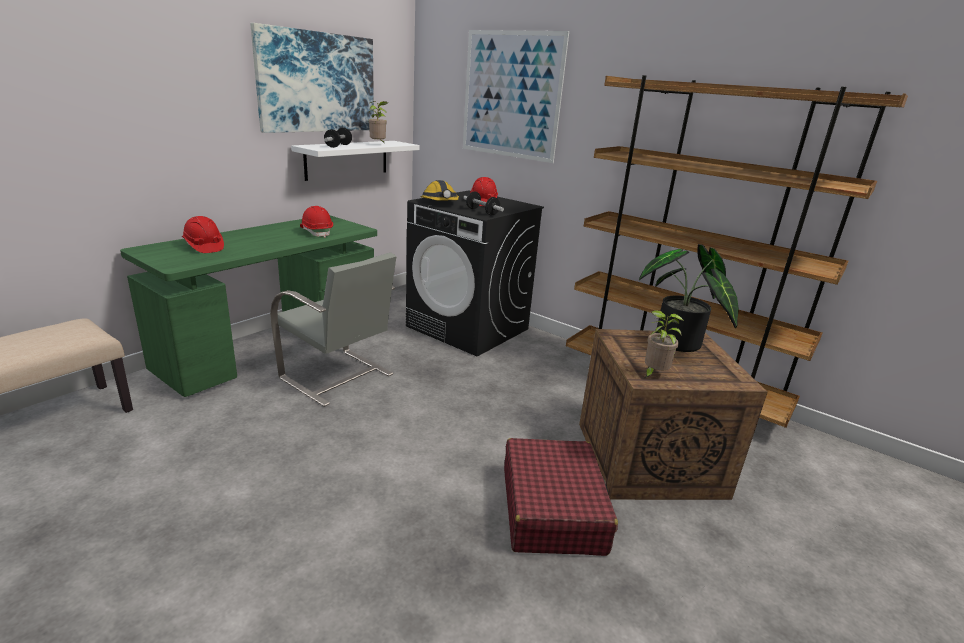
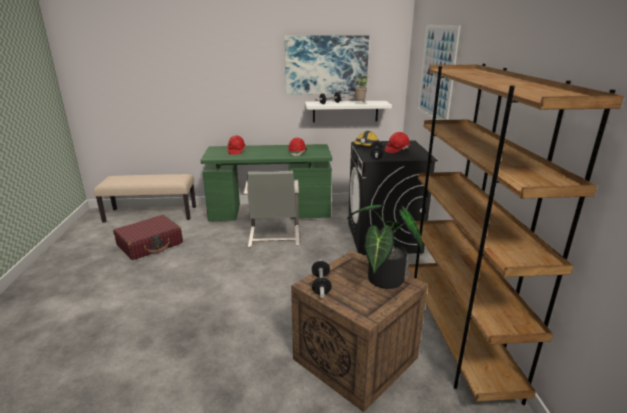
camera: 50 degrees right, 0 degrees up
(552, 509) = (259, 343): red suitcase -> red suitcase (150, 244)
(653, 374) = (321, 285): potted plant -> dumbbell

